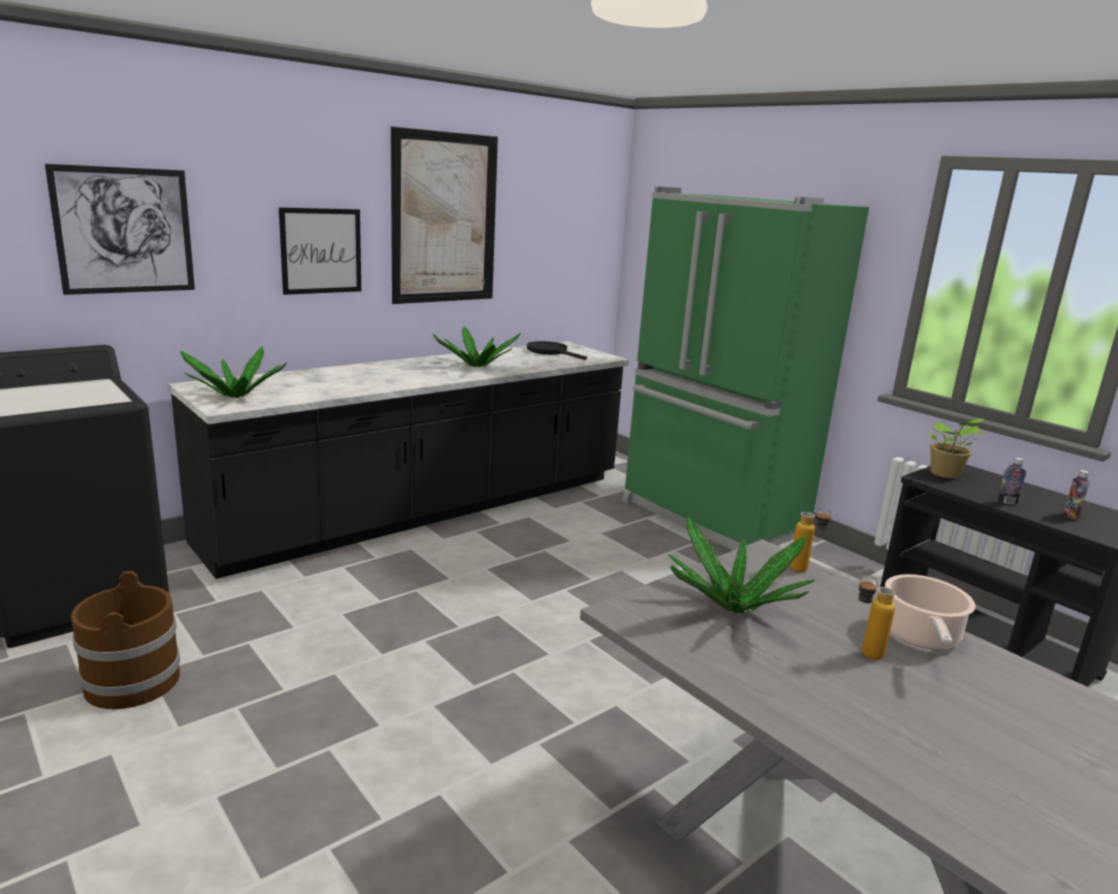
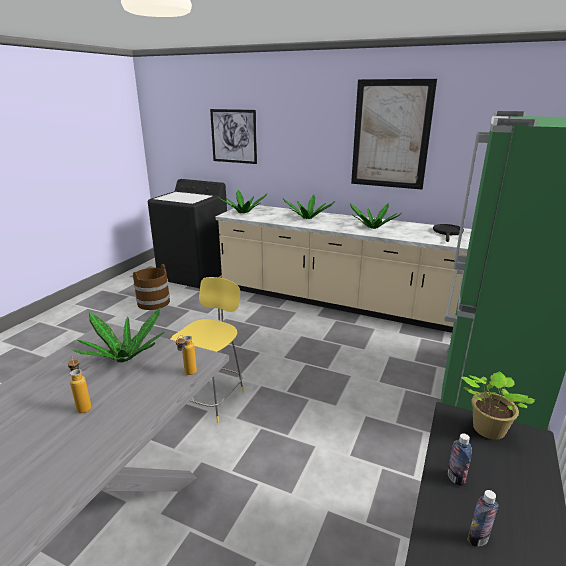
camera: 65 degrees right, 5 degrees up
(321, 251) = (313, 150): picture -> none
(365, 377) = (307, 218): none -> potted plant
(427, 510) = (340, 302): black counter -> beige counter
(584, 693) = (211, 398): none -> yellow stool
(920, 636) = (115, 428): cooking pot -> none

